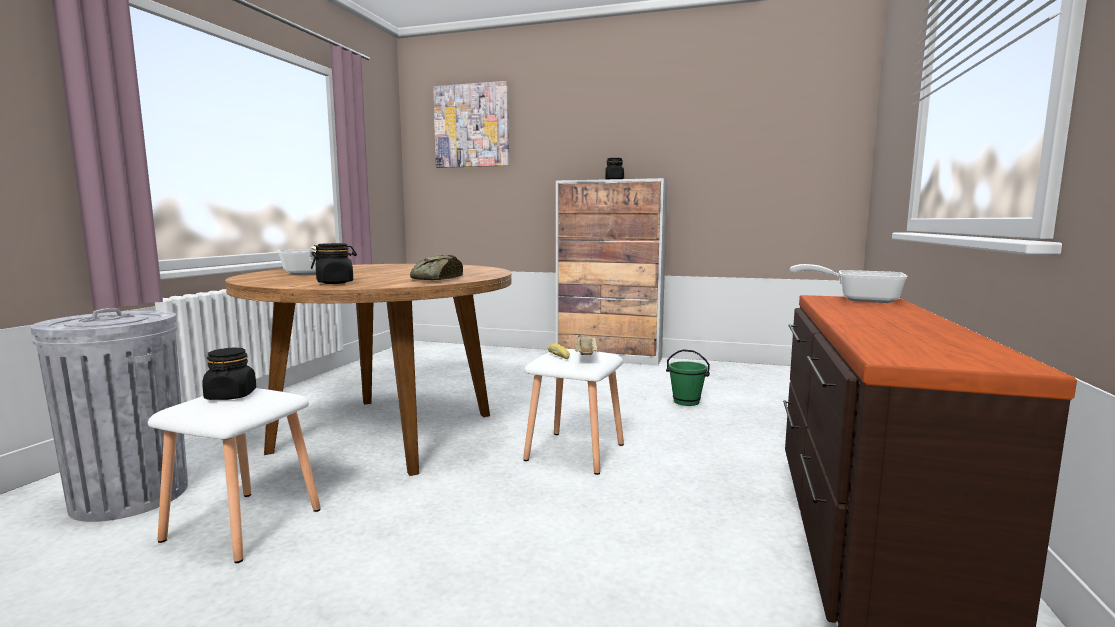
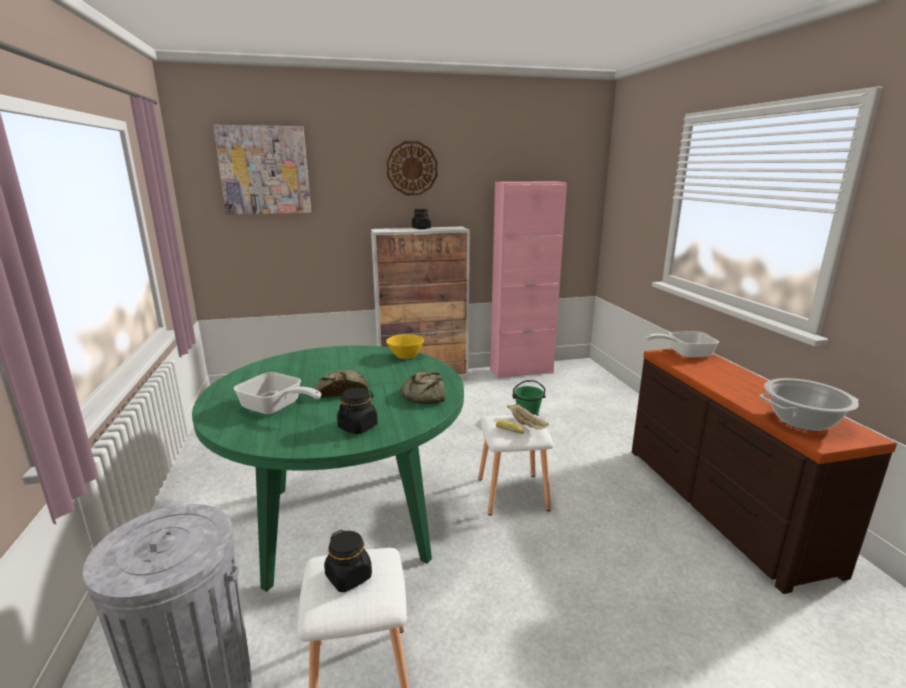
camera: 30 degrees left, 10 degrees up
(378, 274) = (341, 391): none -> bread
(386, 432) = (346, 522): brown dining table -> green dining table
(487, 269) = (405, 356): none -> yellow bowl
(612, 117) = (412, 168): none -> wall clock
(736, 367) = (521, 371): none -> pink cabinet
(912, 345) = (802, 421): none -> cooking pot

